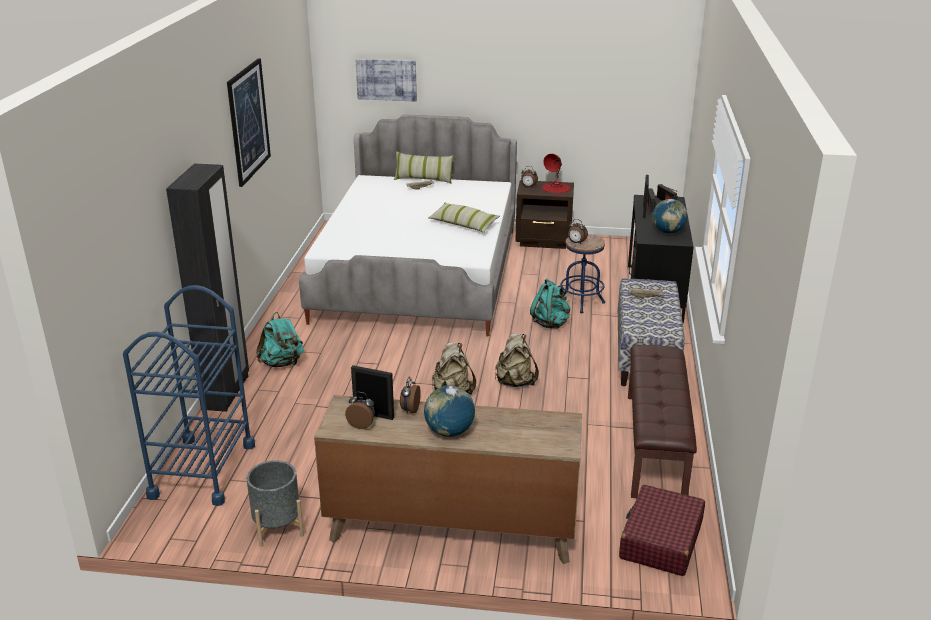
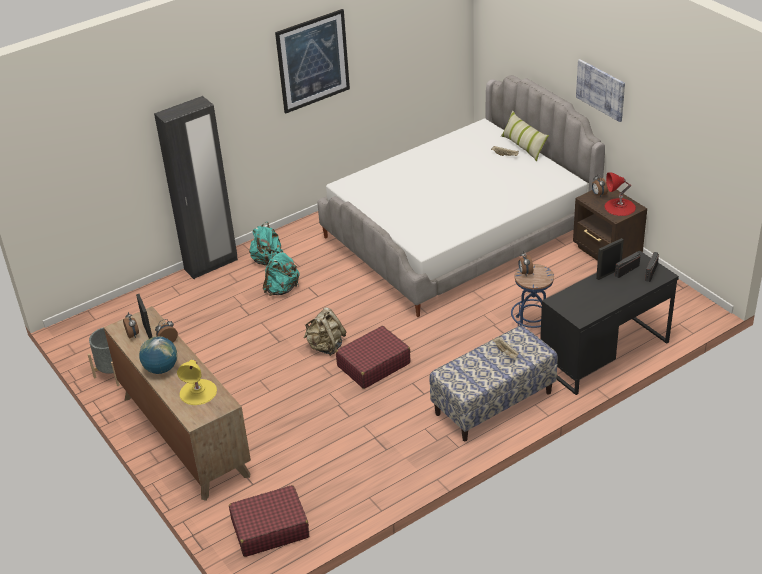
camera: 50 degrees right, 10 degrees up
(202, 470) = (132, 312): blue cart -> none
(386, 79) = (519, 40): picture -> picture (601, 89)
(463, 224) = (473, 209): pillow -> none
(515, 382) = (373, 365): beige backpack -> red suitcase
(522, 426) = (198, 392): none -> yellow table lamp
(551, 323) = (477, 333): turquoise backpack -> turquoise backpack (282, 289)
(656, 445) = (377, 471): brown bench -> none
(668, 232) = (587, 304): globe -> none

